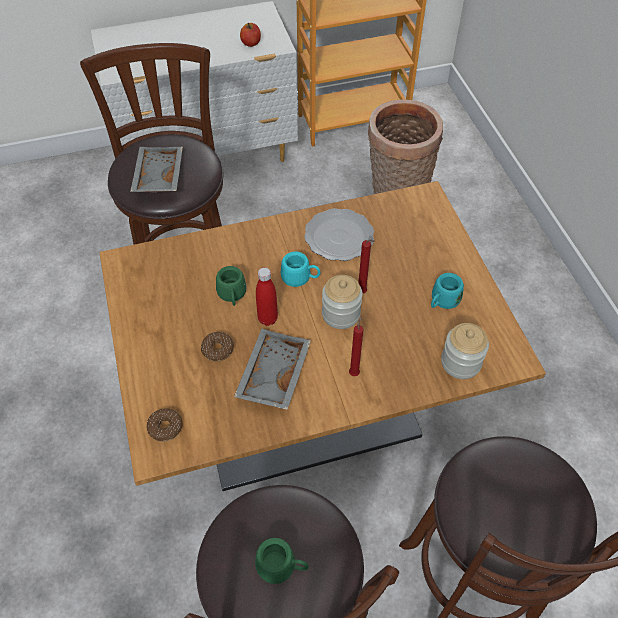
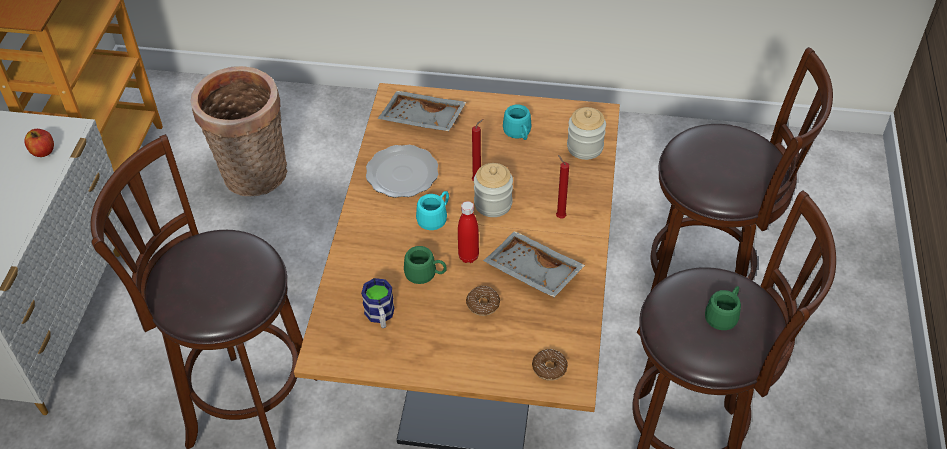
camera: 65 degrees left, 5 degrees down
(157, 177) = (229, 283): grey tray -> grey tray (421, 120)
(174, 283) = (380, 316): none -> mug

